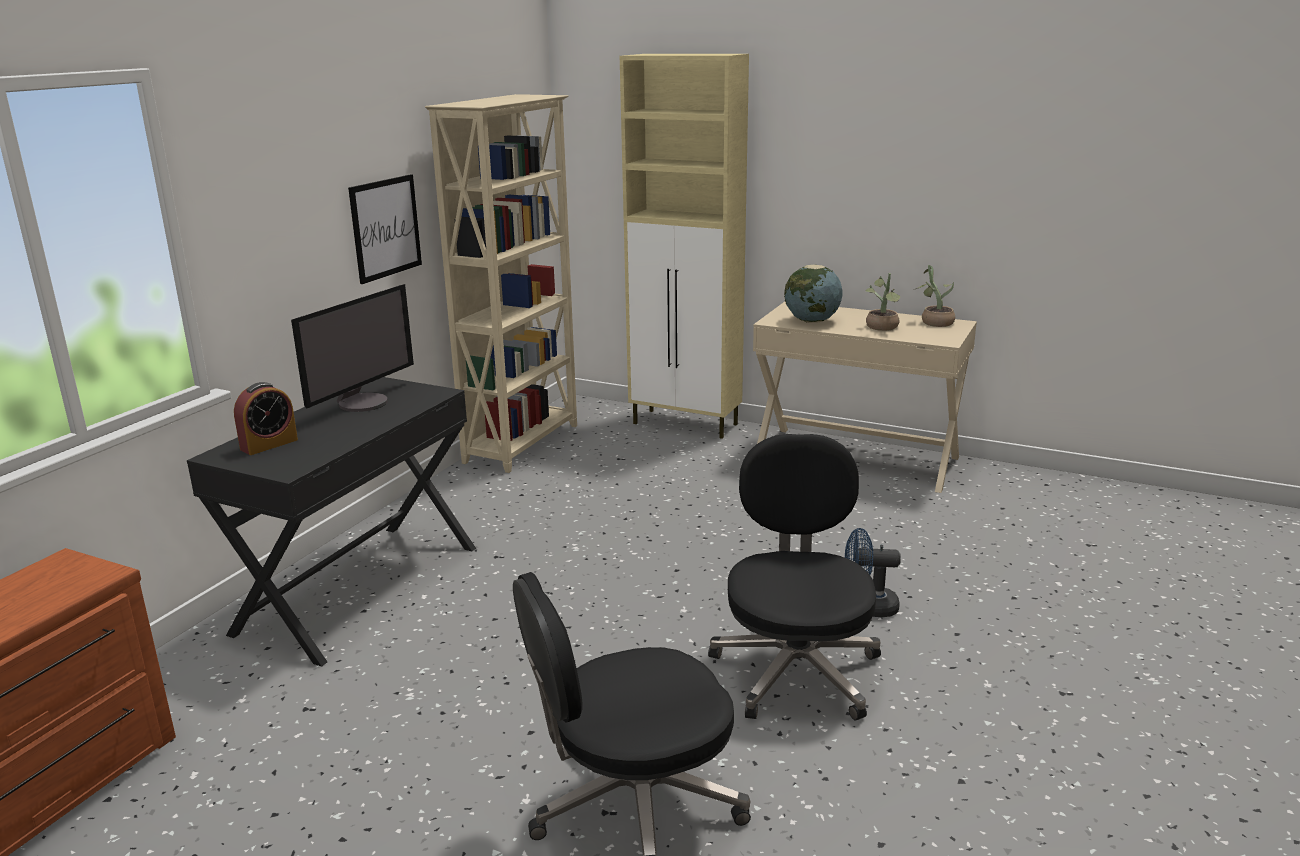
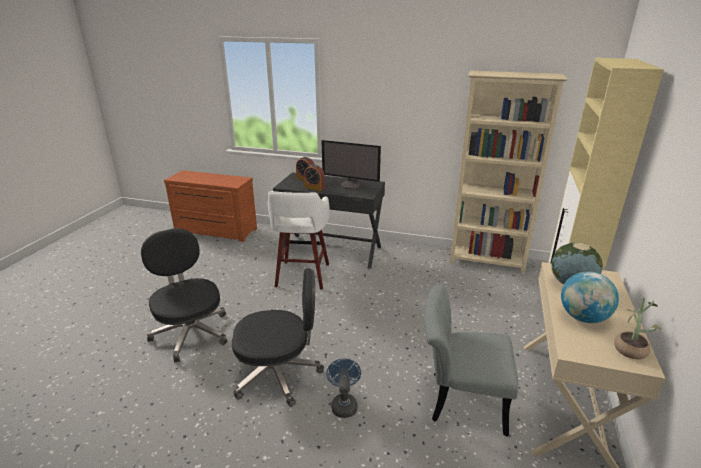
camera: 80 degrees right, 5 degrees up
(342, 437) = (314, 188): none -> alarm clock
(385, 228) = (429, 124): picture -> none
(456, 633) = (302, 276): none -> white stool
(855, 518) = (459, 399): none -> grey chair
(882, 328) = (583, 317): potted plant -> globe

